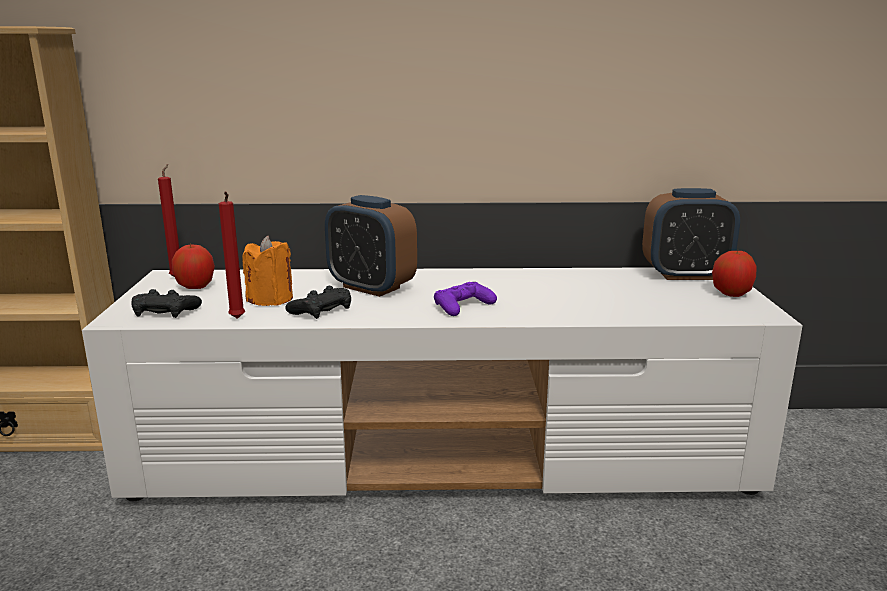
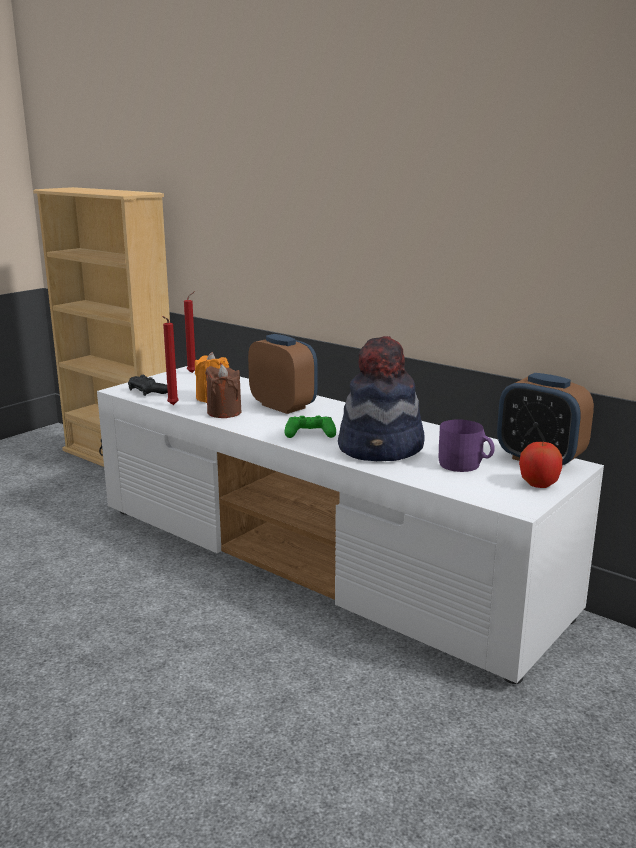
camera: 40 degrees right, 0 degrees up
(195, 287) = (190, 380): apple -> none
(321, 310) = (224, 412): black game controller -> brown candle
(371, 287) = (283, 406): alarm clock -> alarm clock turned 150 degrees clockwise
(463, 306) = (310, 434): purple game controller -> green game controller
(557, 301) = (382, 448): none -> hat
(651, 295) = (465, 465): none -> purple mug

